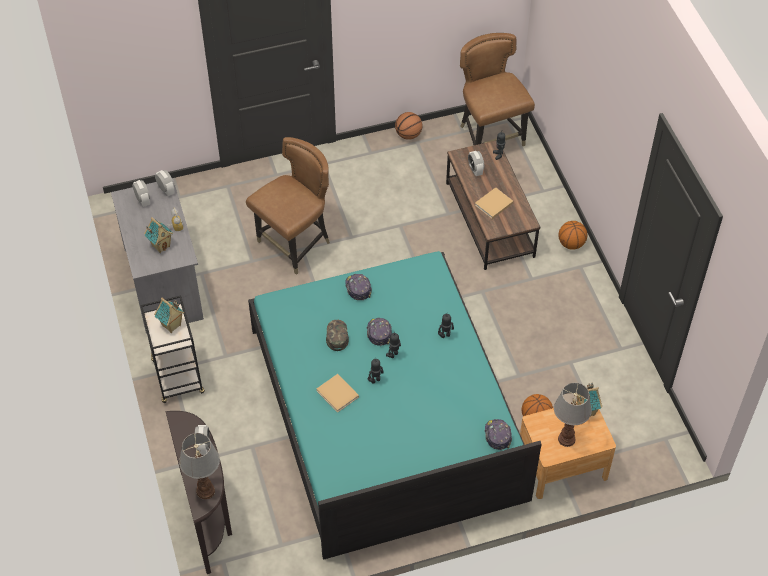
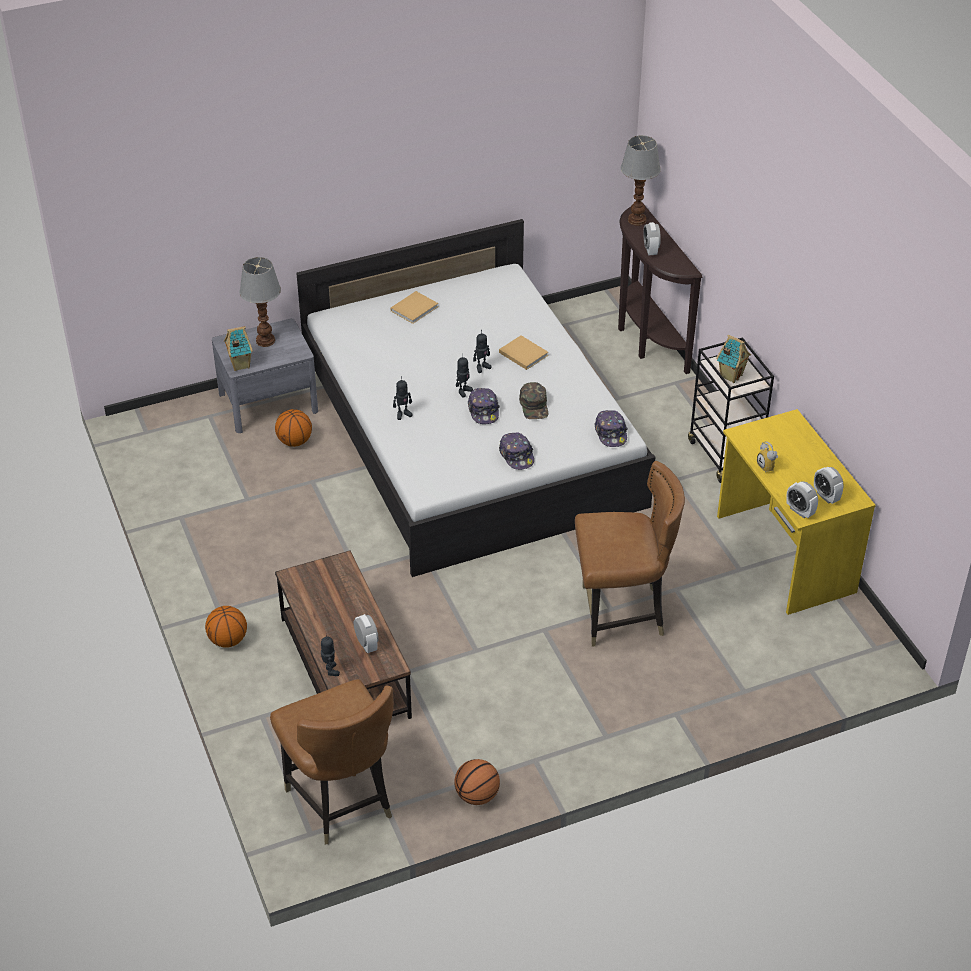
camera: 175 degrees right, 10 degrees down
(161, 245) = (778, 445): toy house -> none
(164, 283) = (783, 554): grey desk -> yellow desk
(295, 244) = (621, 614): brown chair -> brown chair turned 135 degrees counterclockwise
(386, 413) = (470, 436): turquoise bed -> white bed
(493, 204) = (341, 596): beige book -> beige book (415, 308)
(497, 435) = (342, 327): cap -> cap (611, 433)
(562, 464) = (268, 402): brown nightstand -> grey nightstand

